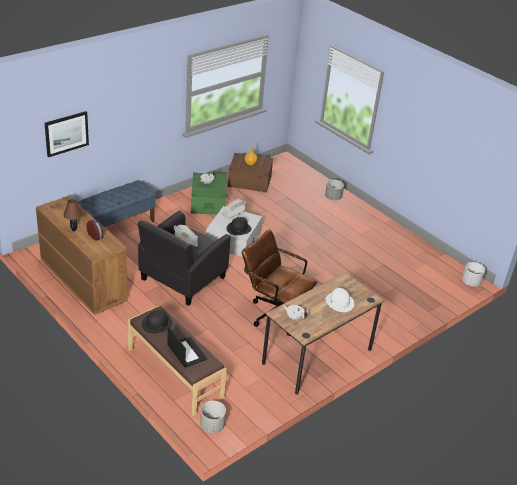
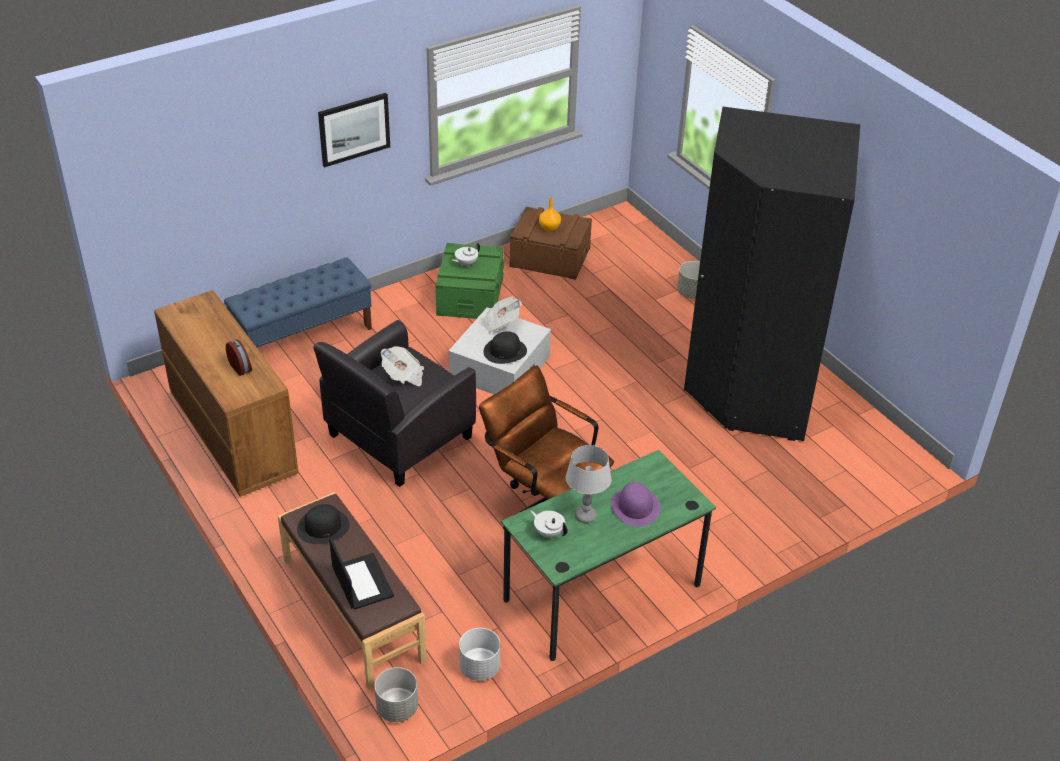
camera: 10 degrees right, 5 degrees up
(66, 133) = (209, 185): picture -> picture (354, 129)
(73, 230) = (207, 354): brown table lamp -> none
(313, 308) = (585, 516): none -> grey table lamp
(317, 356) = (602, 592): brown desk -> green desk
(339, 302) = (635, 507): white hat -> purple hat
(376, 246) = (749, 389): none -> black wardrobe
(470, 282) = (909, 465): white planter -> white planter (479, 667)

